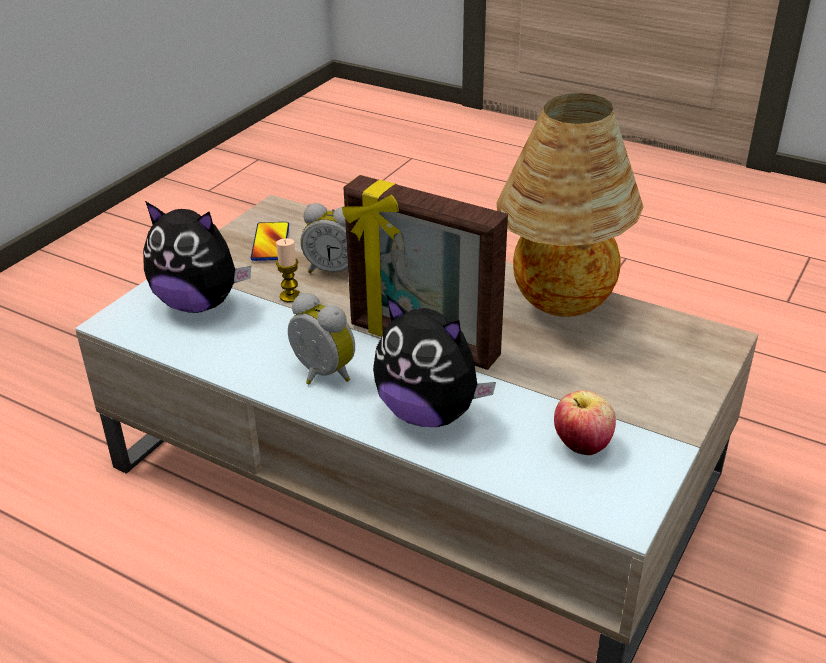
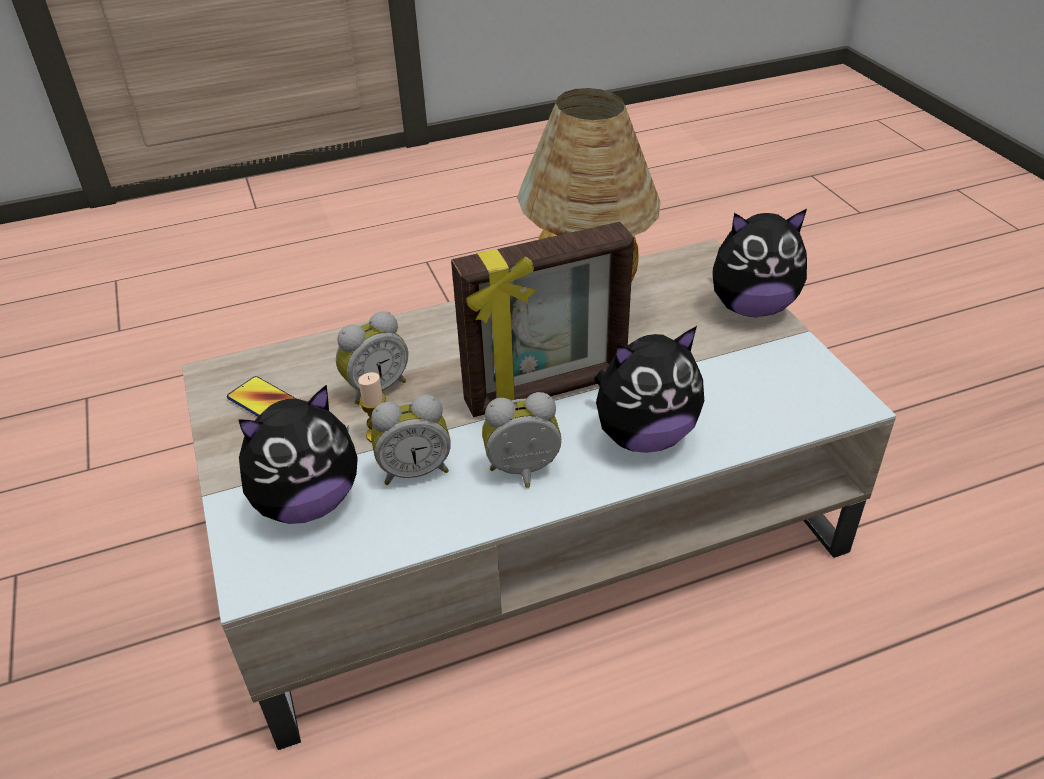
camera: 50 degrees left, 5 degrees up
(273, 328) = (415, 470): none -> alarm clock
(582, 445) = (759, 380): apple -> none
(682, 398) = (751, 307): none -> plush toy

